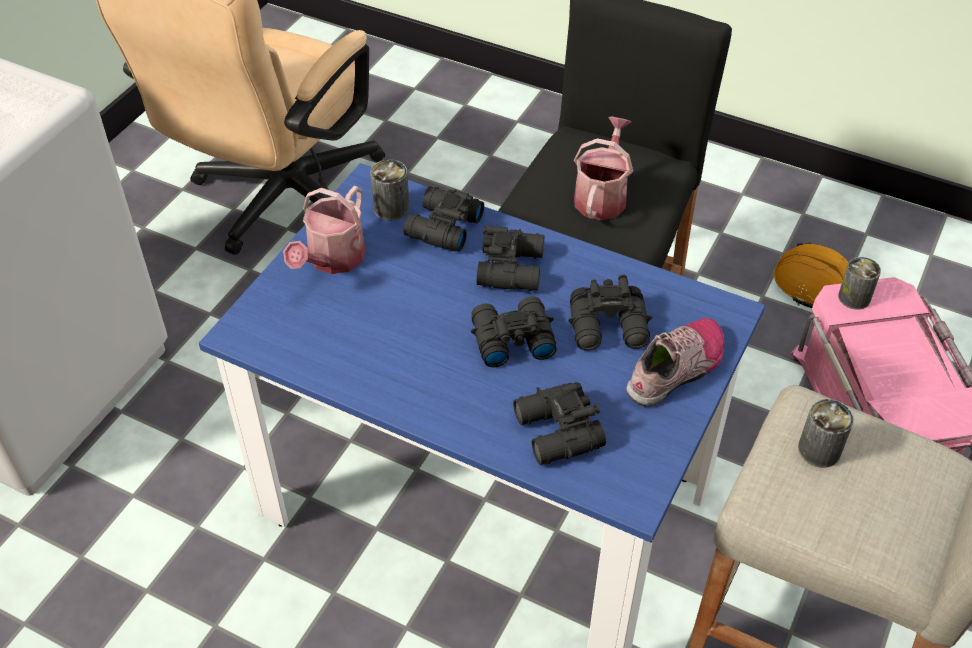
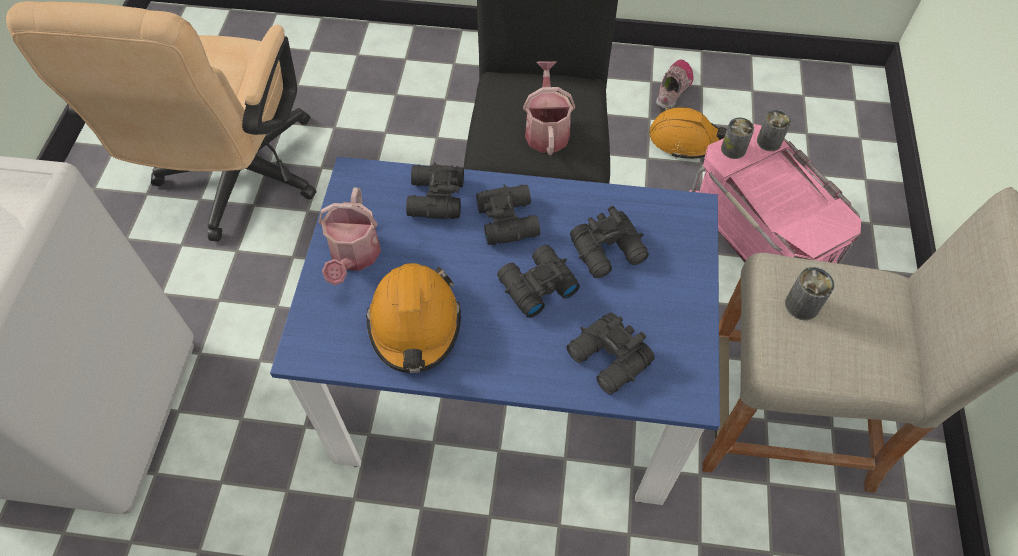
camera: 20 degrees left, 10 degrees up
(365, 339) = (415, 324): none -> orange hard hat
(391, 208) = (383, 192): can -> can (769, 141)
(677, 369) = (677, 272): shoe -> shoe (674, 88)

